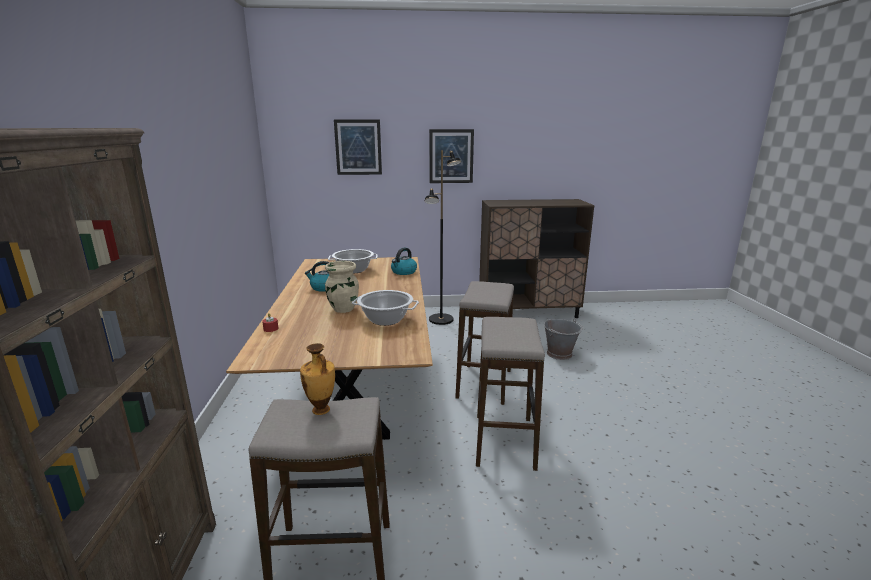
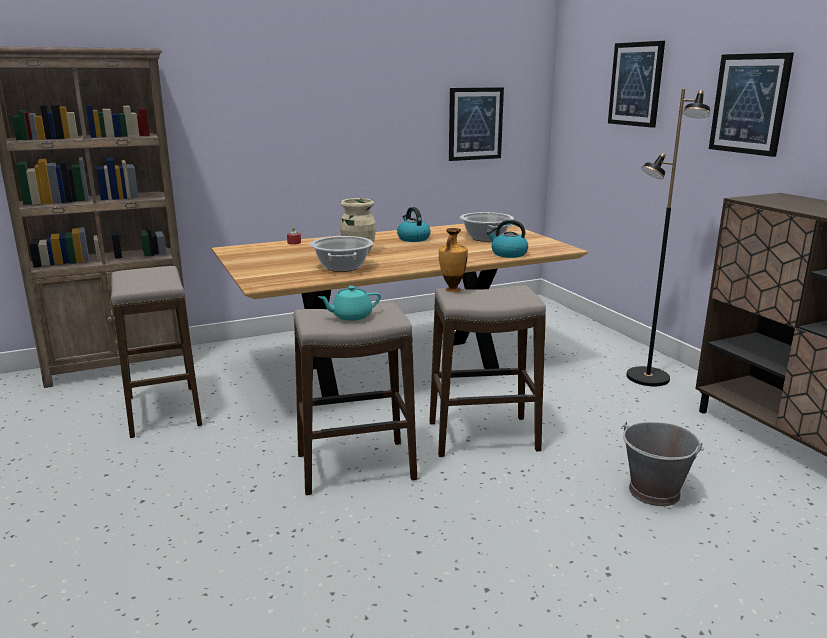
camera: 70 degrees right, 0 degrees up
(244, 186) = (475, 124): none -> picture
(321, 410) = (159, 278): vase -> vase (452, 290)
(512, 332) = (351, 316): none -> turquoise teapot

